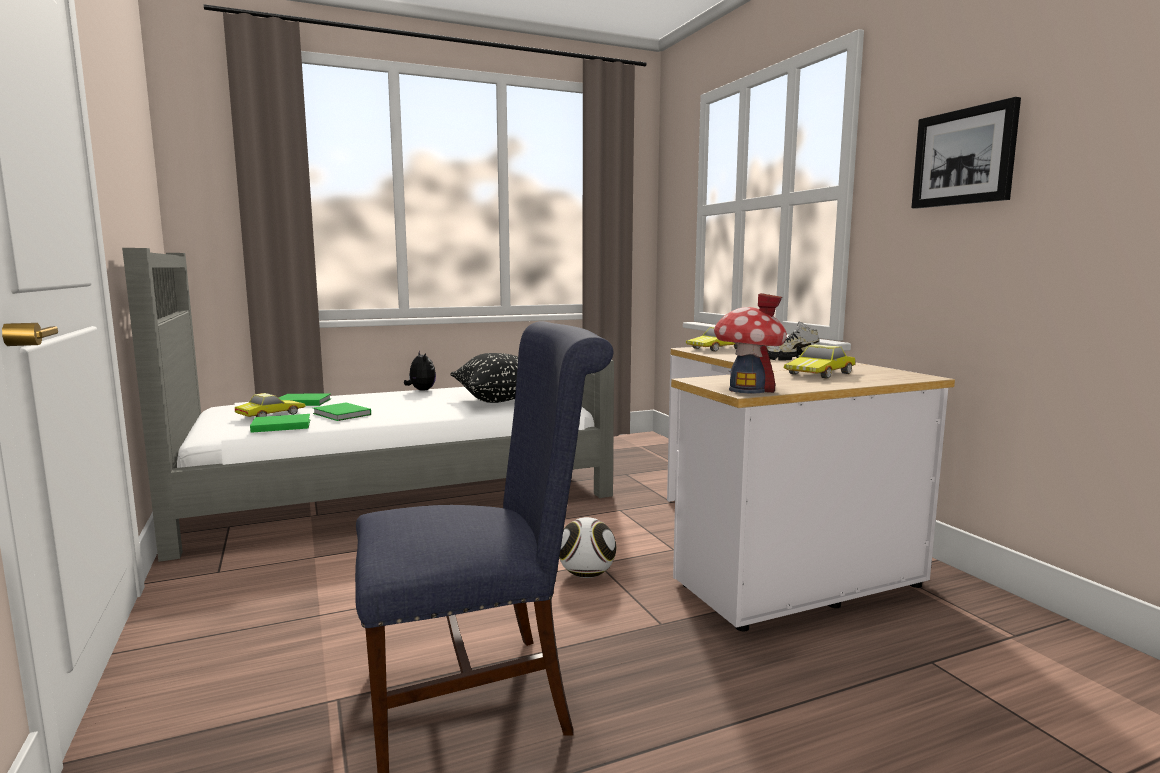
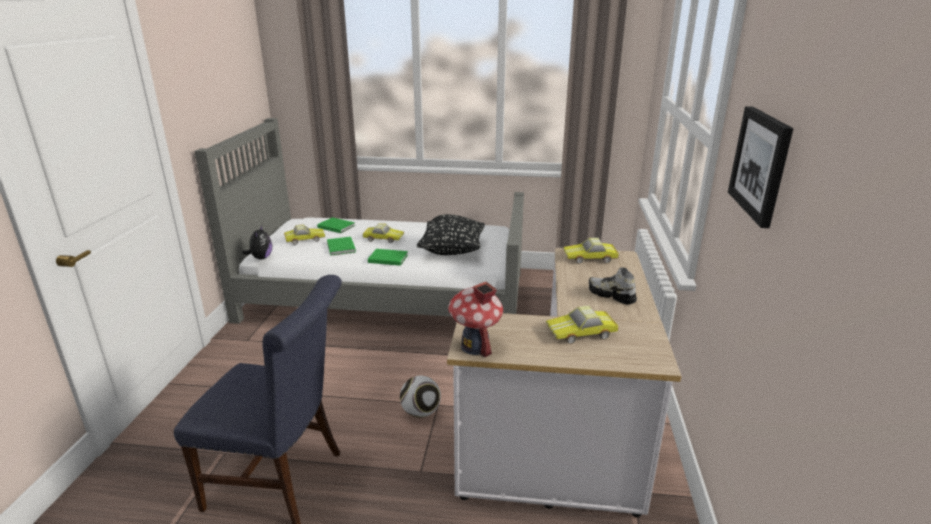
camera: 30 degrees right, 15 degrees up
(280, 426) = (297, 254): green book -> green book (387, 258)
(391, 402) = (383, 238): none -> toy car
(421, 390) = (418, 225): plush toy -> plush toy (261, 258)

